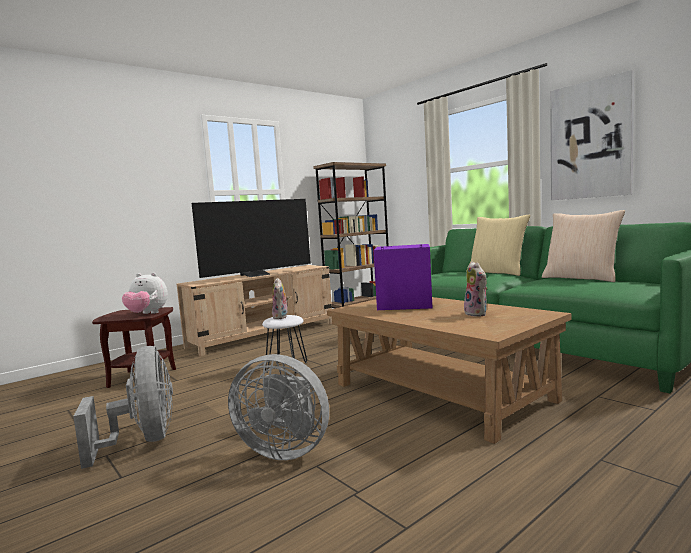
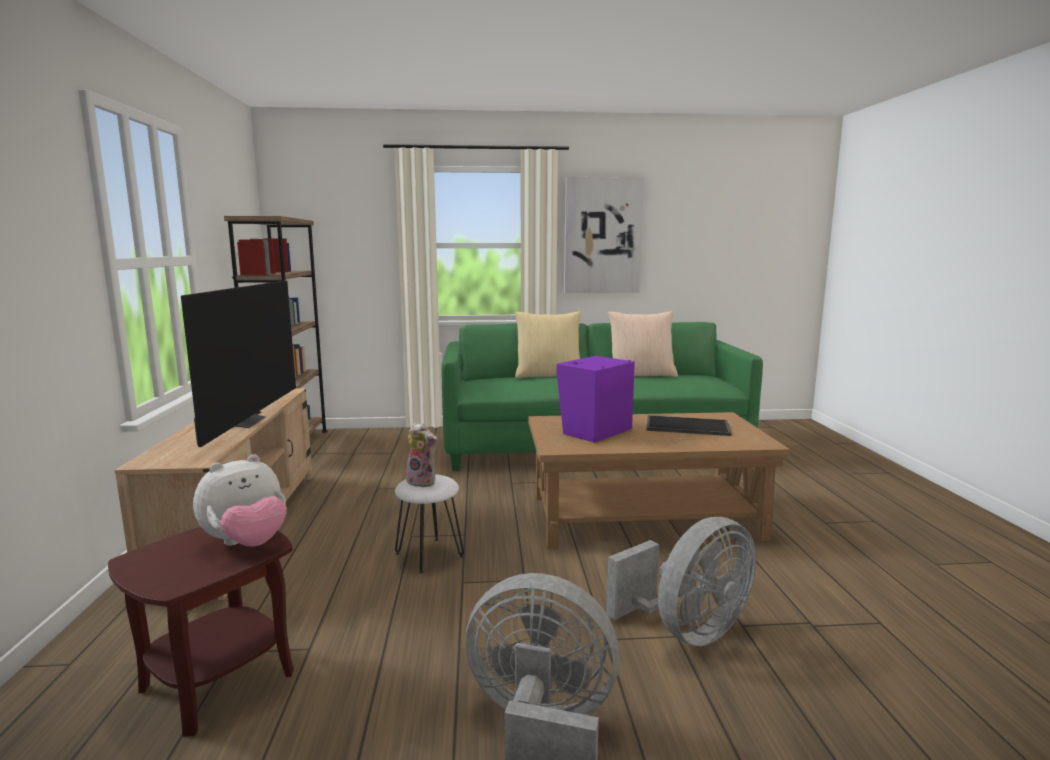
camera: 55 degrees left, 5 degrees up
(477, 314) = (686, 426): plush toy -> tray

